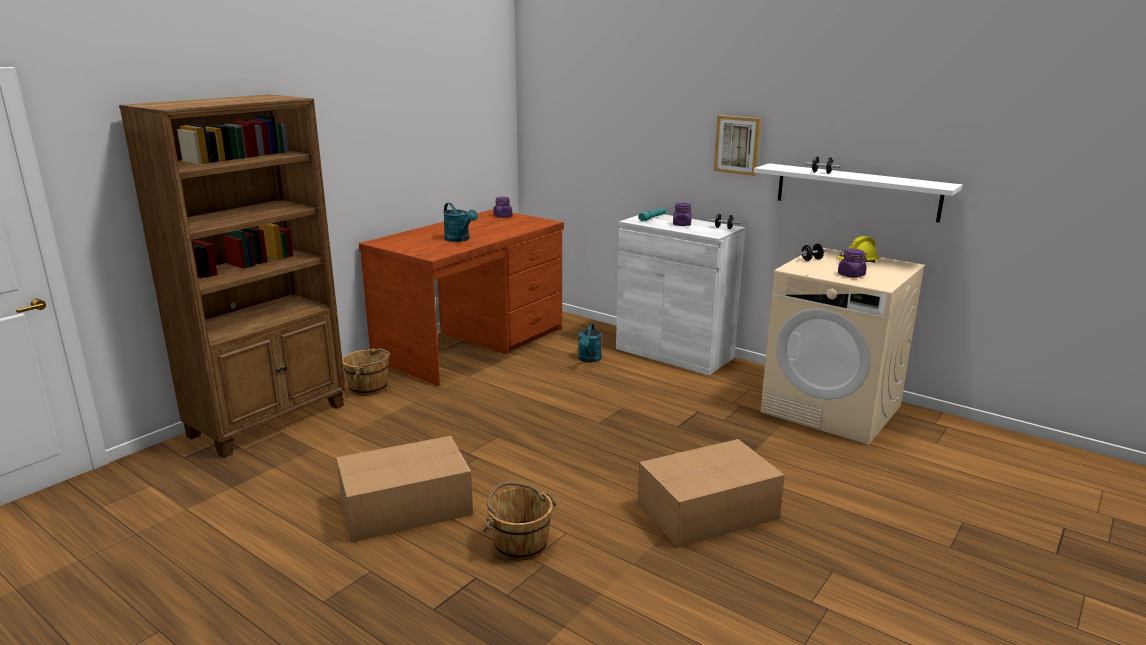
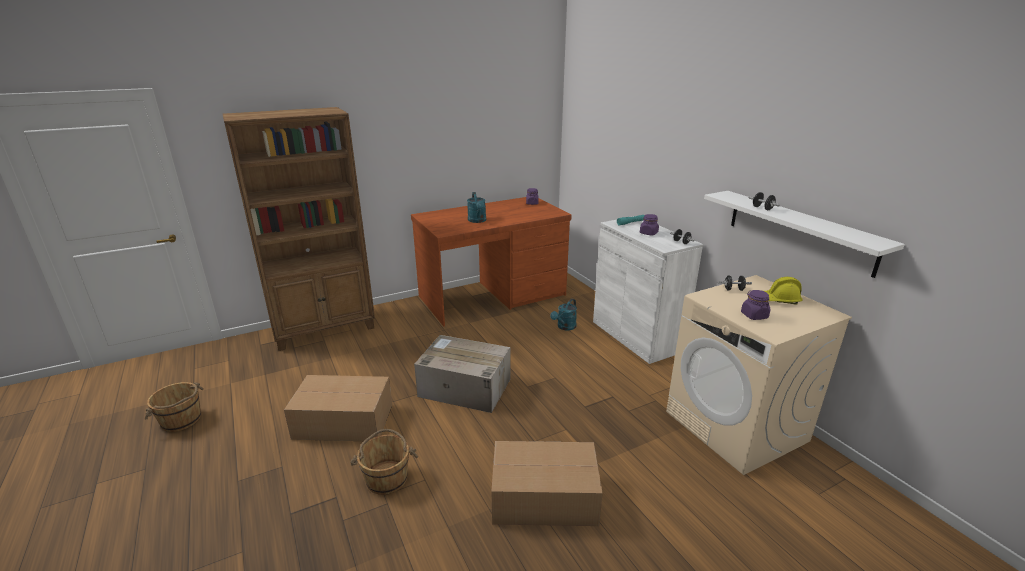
camera: 25 degrees right, 5 degrees up
(369, 387) = (400, 317): brown bucket -> brown bucket (182, 420)
(526, 440) = (463, 387): none -> cardboard box
(737, 145) = (705, 170): picture -> none

